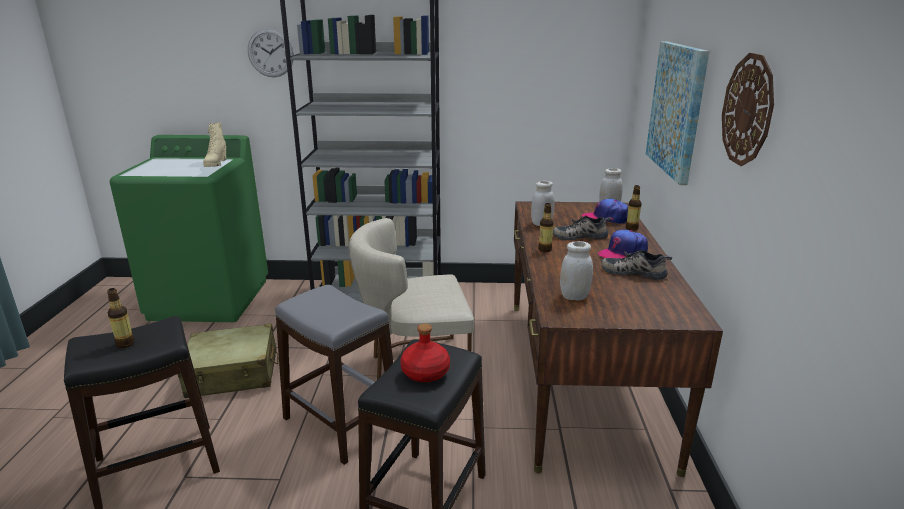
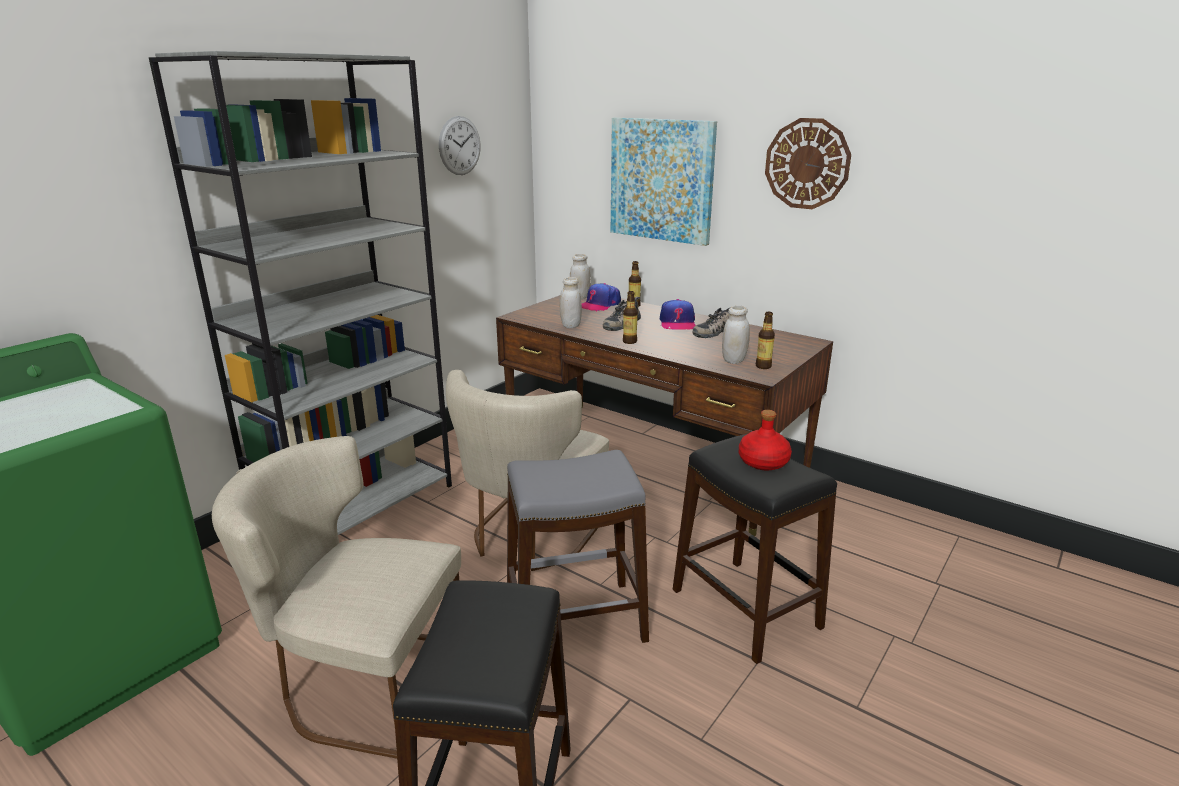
camera: 55 degrees left, 0 degrees up
(125, 344) = (491, 637): bottle -> bottle (763, 366)
(215, 164) = (85, 392): beige boot -> none
(233, 373) = (362, 683): beige suitcase -> beige chair
(270, 53) = (96, 173): wall clock -> wall clock (460, 145)

